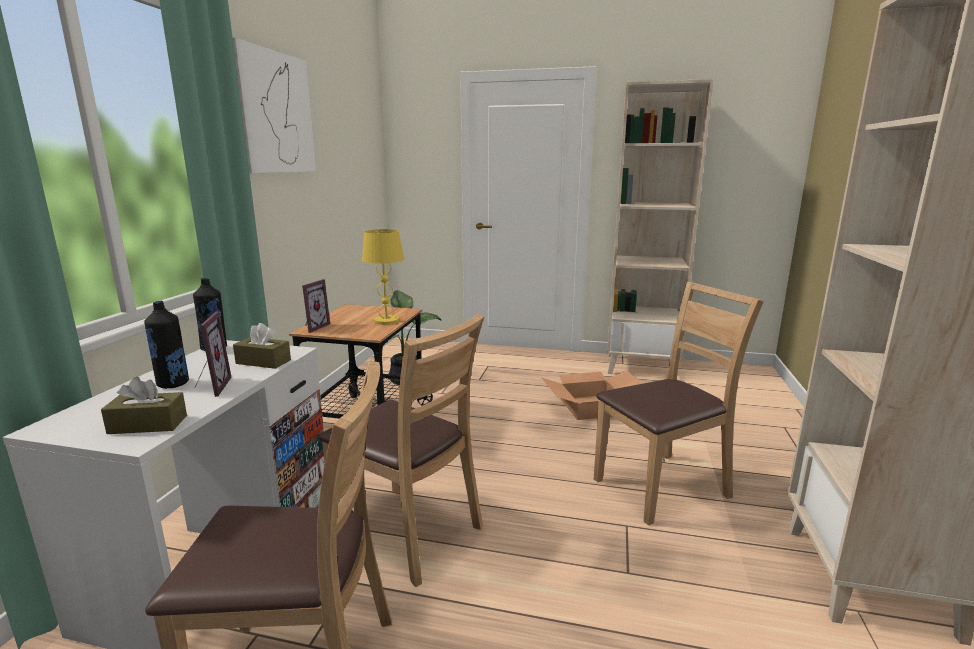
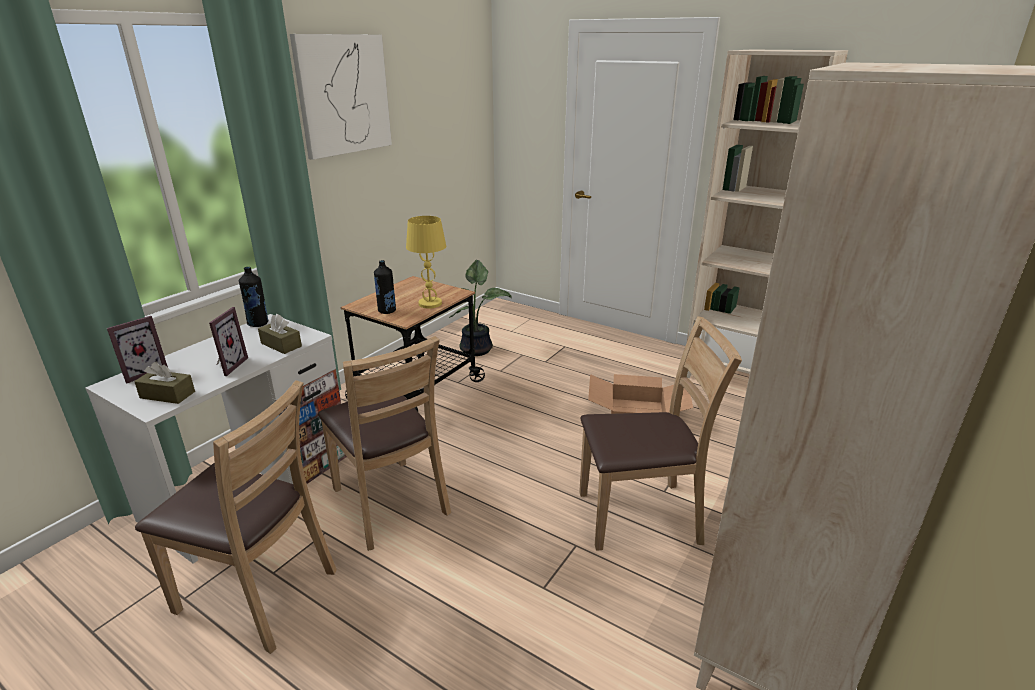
camera: 20 degrees right, 10 degrees up
(173, 384) = (207, 357): black bottle -> black bottle (387, 311)
(313, 327) = (364, 302): picture frame -> picture frame (143, 372)

